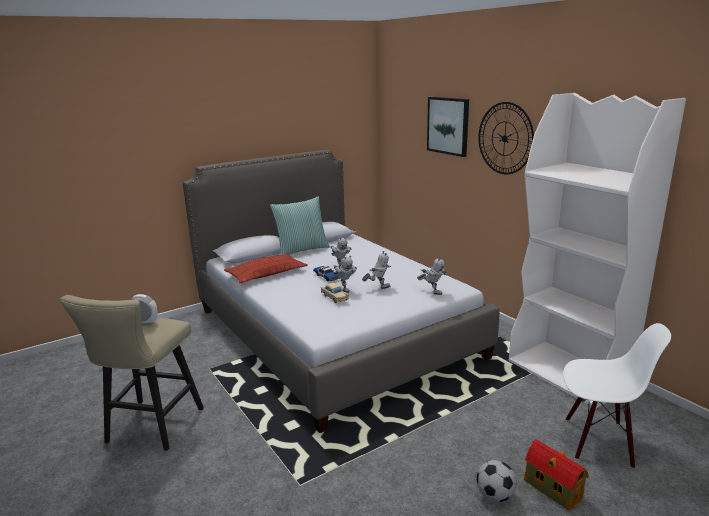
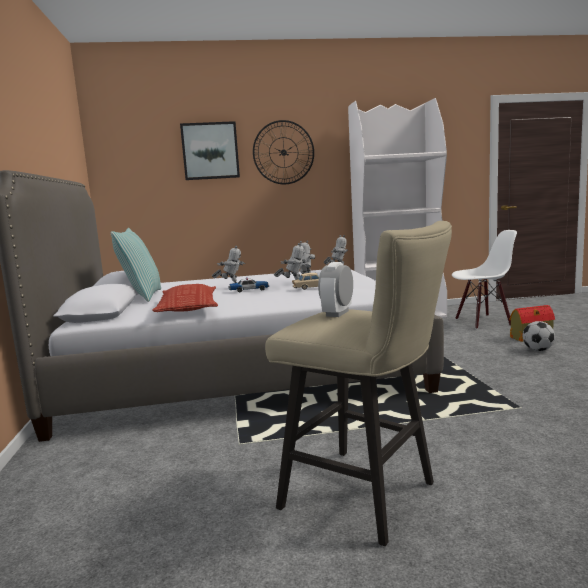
camera: 65 degrees left, 10 degrees down
(598, 441) = (483, 322): white chair -> white chair turned 45 degrees clockwise

